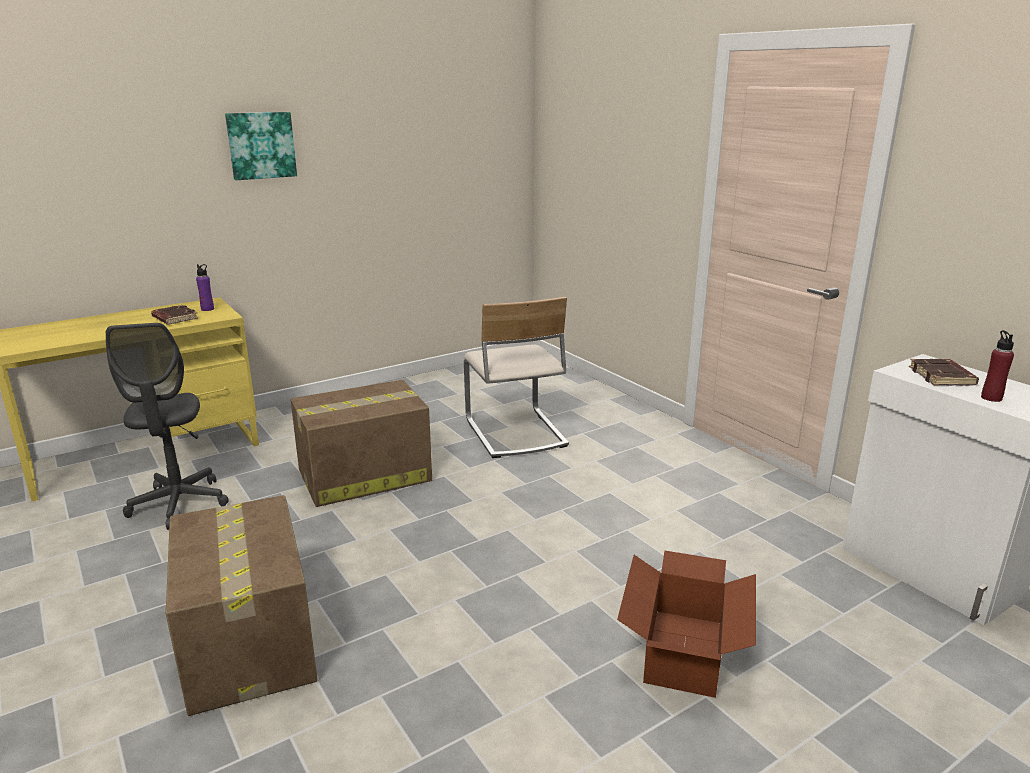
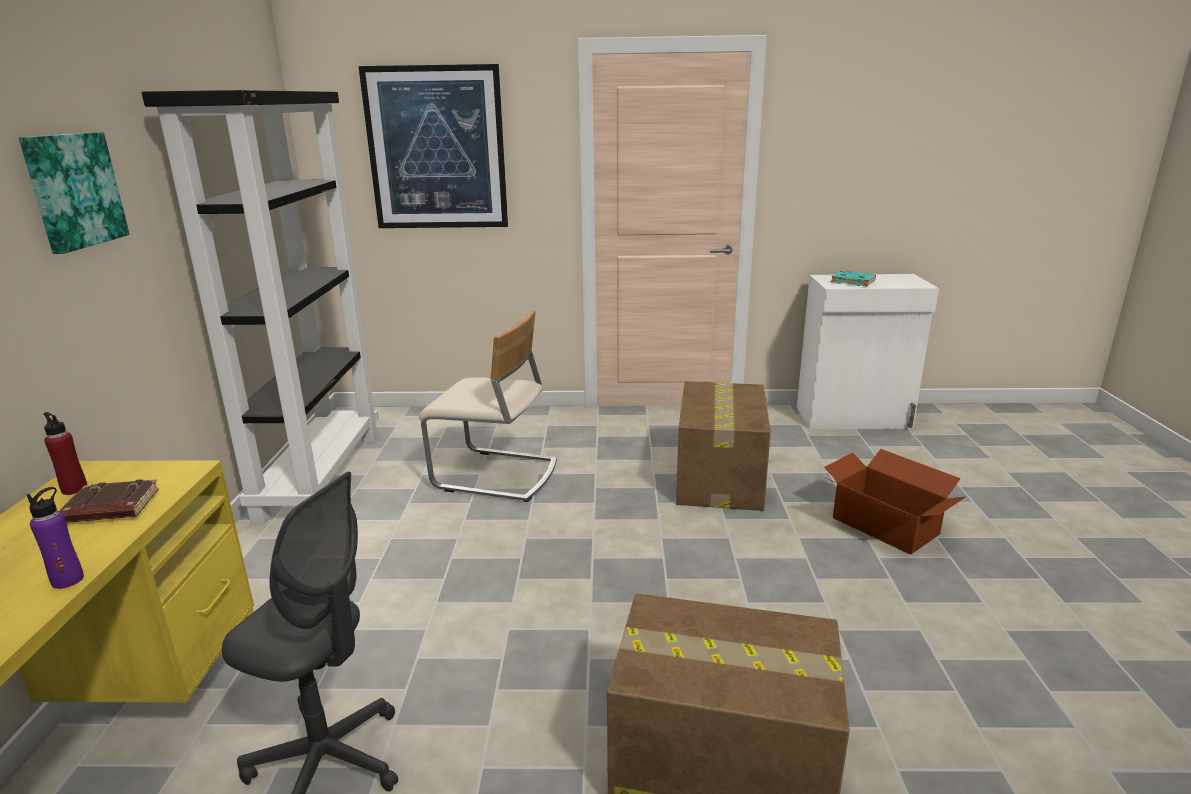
camera: 55 degrees left, 0 degrees up
(207, 309) = (122, 477): purple bottle -> purple bottle (68, 580)
(363, 476) = (460, 586): cardboard box -> cardboard box (720, 479)
(440, 382) = (320, 474): none -> black bookcase
(609, 139) = (436, 149): none -> picture
(942, 377) = (853, 282): brown book -> turquoise book
(991, 398) = (894, 284): red bottle -> red bottle (74, 489)

